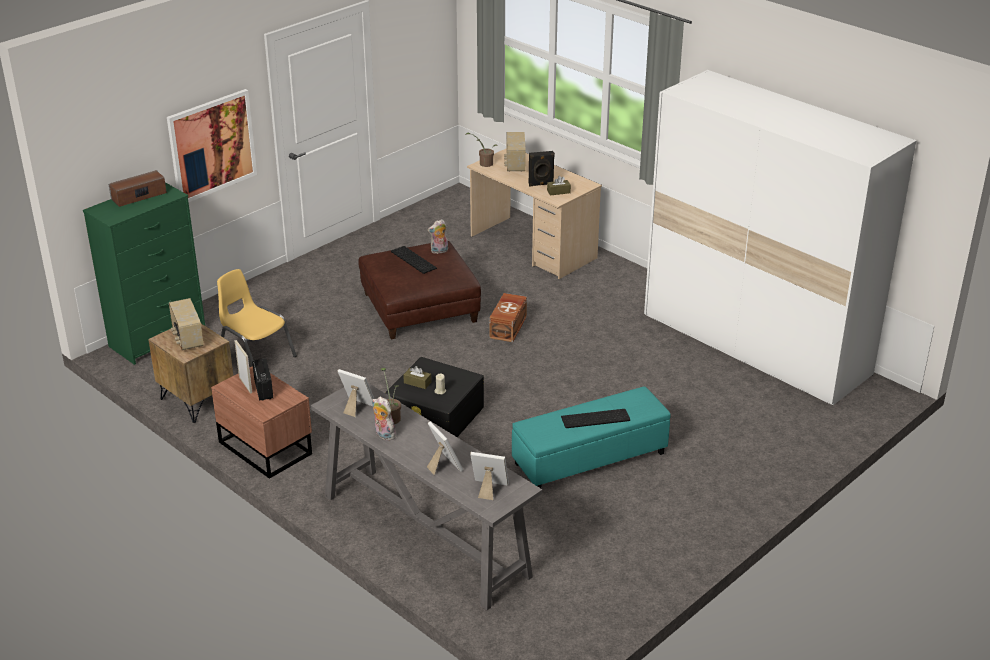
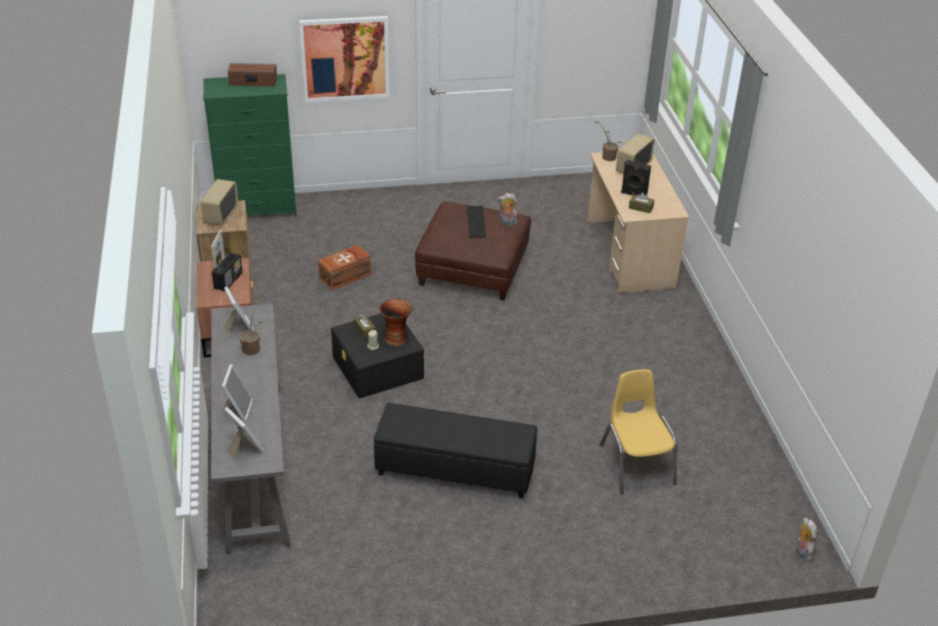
camera: 35 degrees right, 5 degrees up
(256, 356) = (307, 253): yellow chair -> yellow chair (636, 464)
(383, 435) = (228, 360): plush toy -> plush toy (802, 552)
(451, 377) = (396, 338): none -> vase
(509, 327) = (525, 317): brown storage box -> brown storage box (346, 276)
(589, 458) = (455, 468): turquoise ottoman -> black ottoman
(595, 419) = (455, 434): keyboard -> none
(755, 344) = (731, 438): white wardrobe -> none

